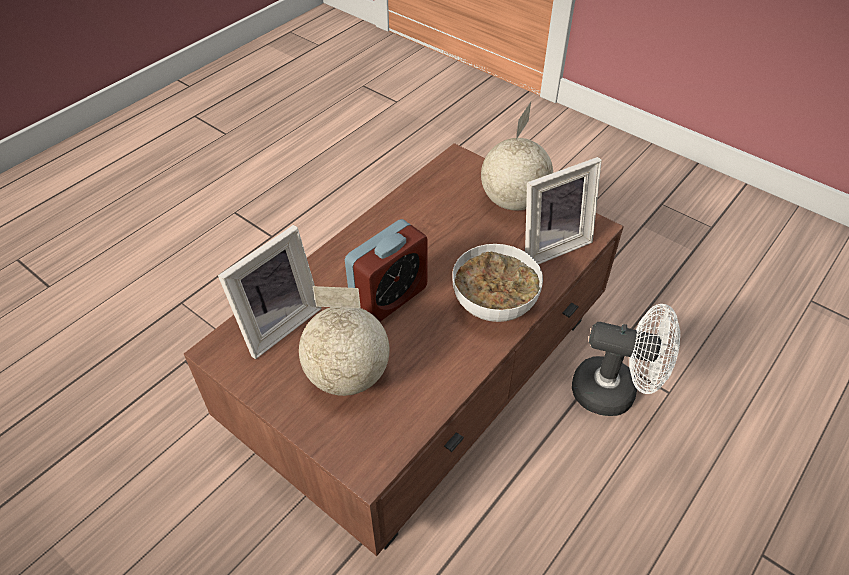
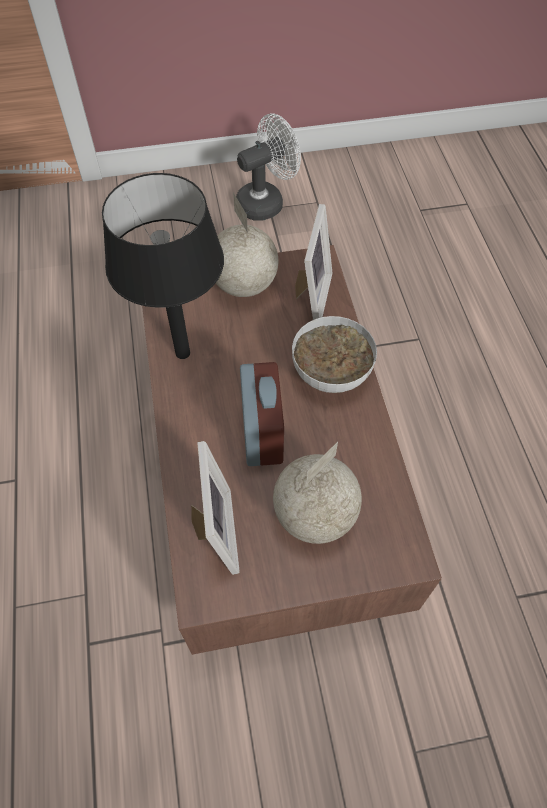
camera: 50 degrees left, 10 degrees up
(411, 208) = (182, 352): none -> black table lamp
(615, 392) = (393, 367): white fan -> white fan (266, 202)

